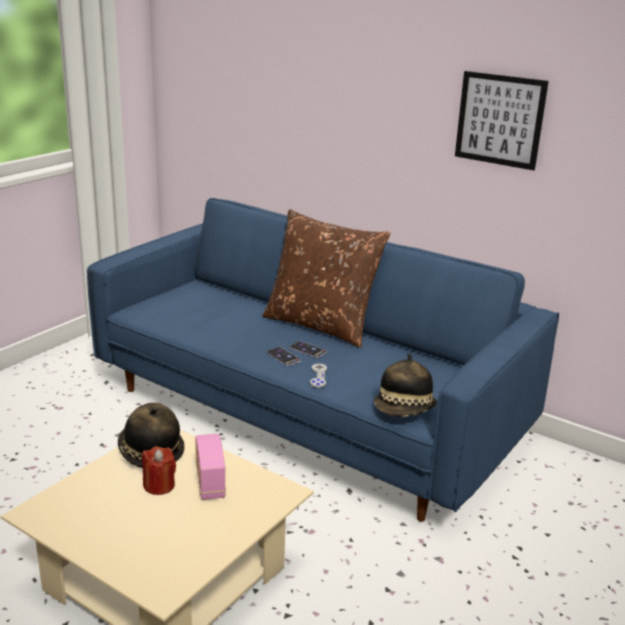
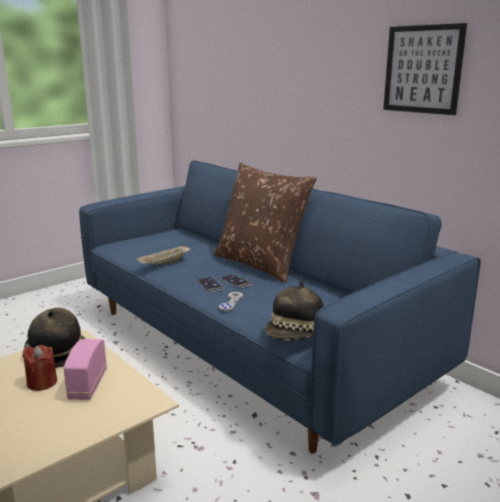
camera: 15 degrees right, 5 degrees down
(215, 333) = (165, 264): none -> beige tray

